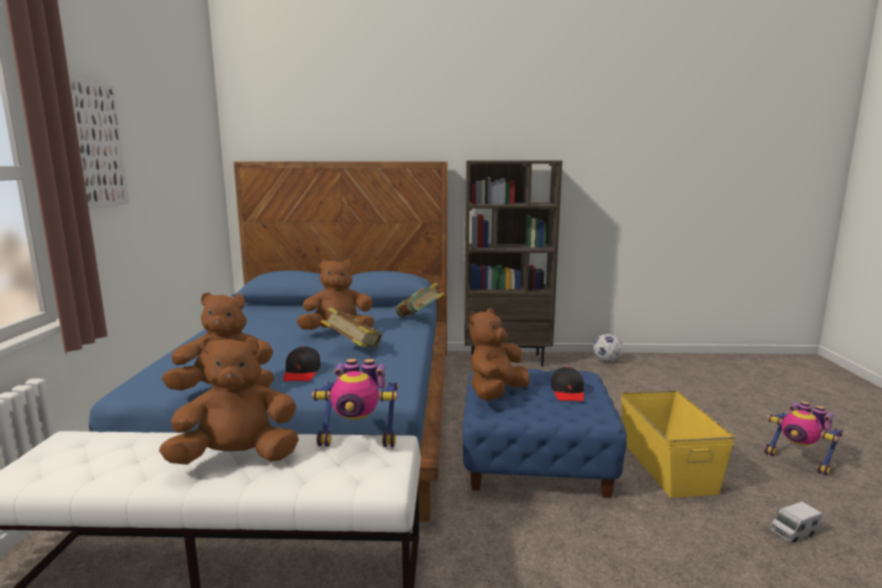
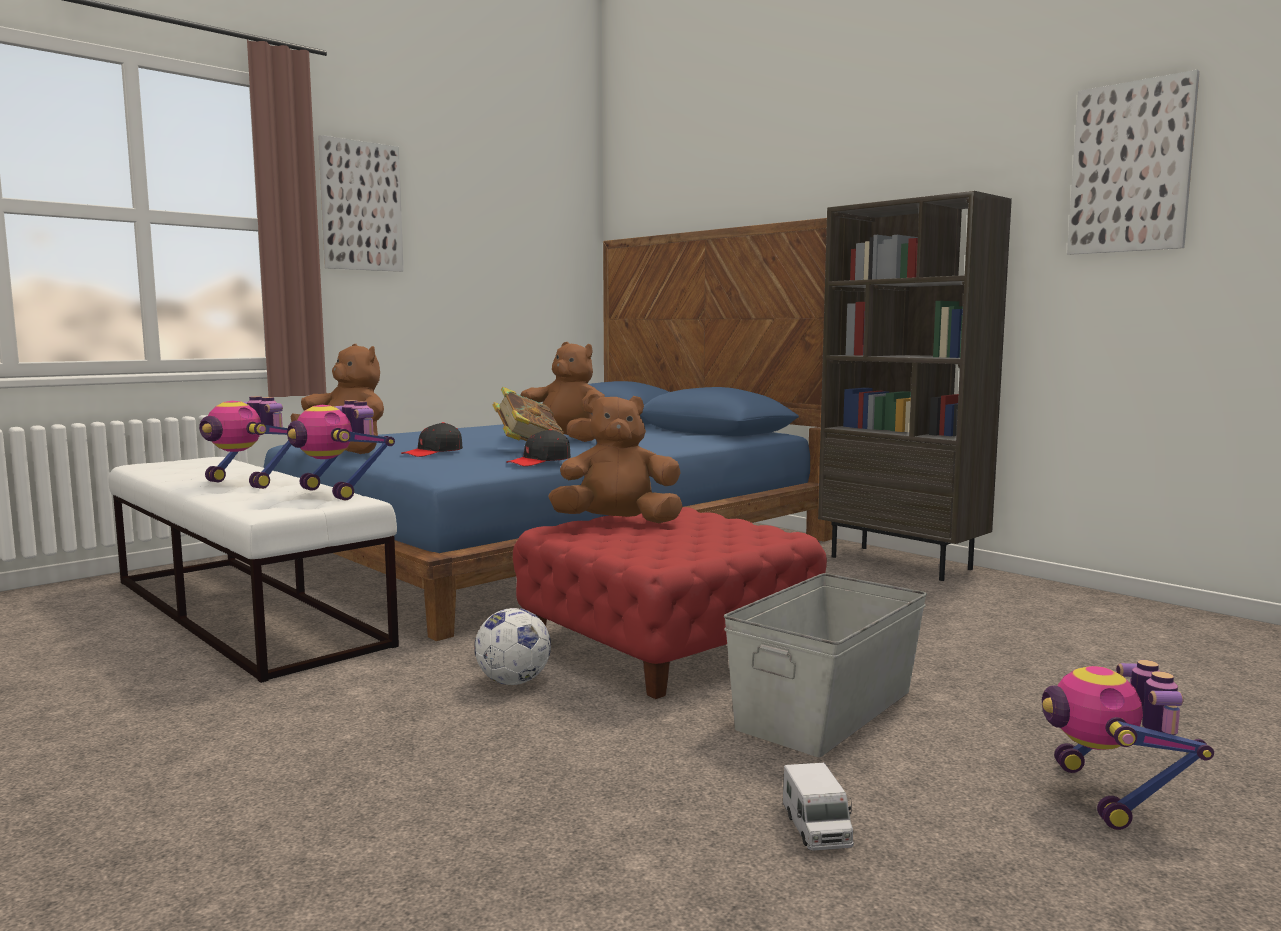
camera: 45 degrees right, 5 degrees down
(238, 458) = (248, 483): brown plush toy -> toy robot
(419, 318) = (692, 444): book -> none
(536, 457) = (667, 643): blue ottoman -> red ottoman
(568, 392) = (704, 539): black cap -> black cap (539, 461)
(606, 361) = (1086, 601): football -> football (514, 682)
(610, 150) = (1130, 167): none -> picture
(667, 465) = (827, 709): yellow storage box -> grey storage box
(793, 532) = (816, 829): toy truck -> toy truck turned 120 degrees counterclockwise

